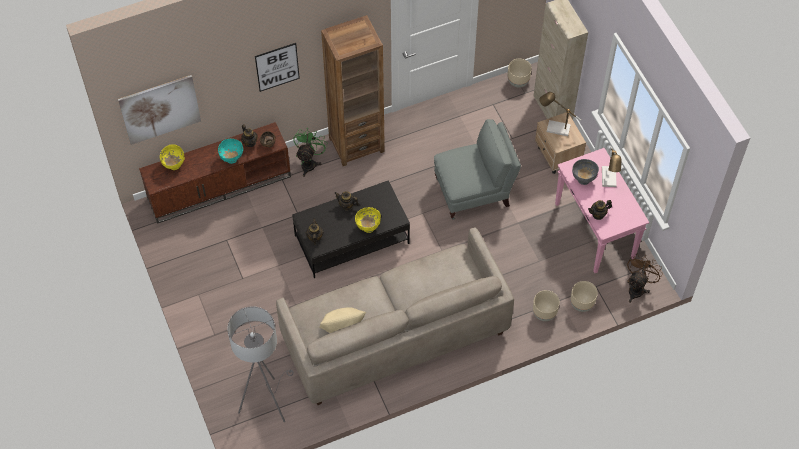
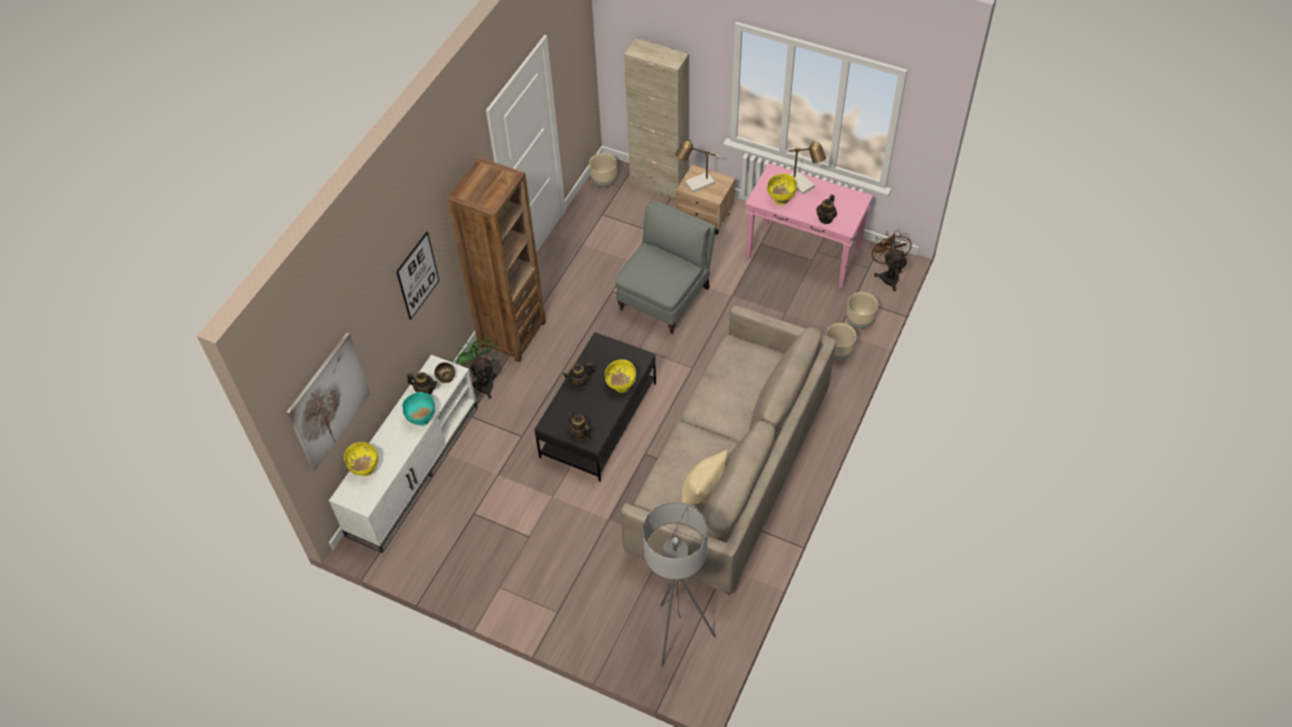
camera: 40 degrees left, 5 degrees down
(219, 186) = (413, 469): brown tv stand -> white tv stand
(583, 179) = (781, 199): grey bowl -> yellow bowl

